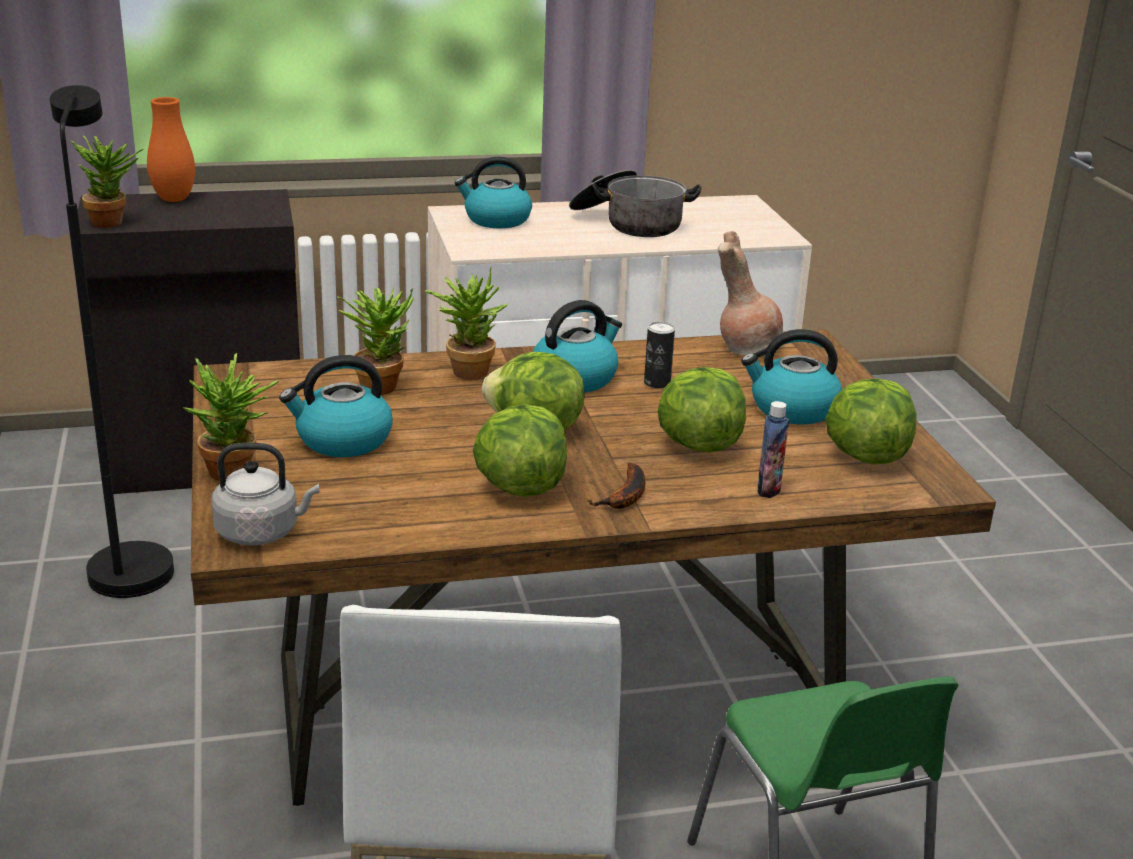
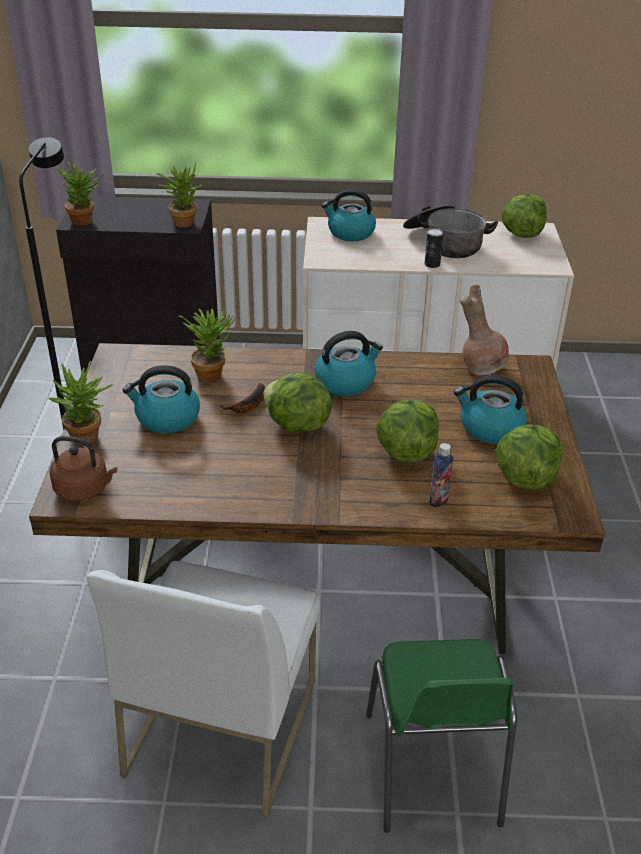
camera: 15 degrees right, 10 degrees up
(174, 199) = (133, 203): orange vase -> none
(262, 532) = (84, 489): grey kettle -> brown kettle
(466, 370) = (274, 366): potted plant -> potted plant (183, 221)
(520, 486) = (266, 473): lettuce -> lettuce (521, 234)
(626, 496) = (334, 492): banana -> banana (248, 405)
(657, 383) = (401, 393): can -> can (432, 264)

